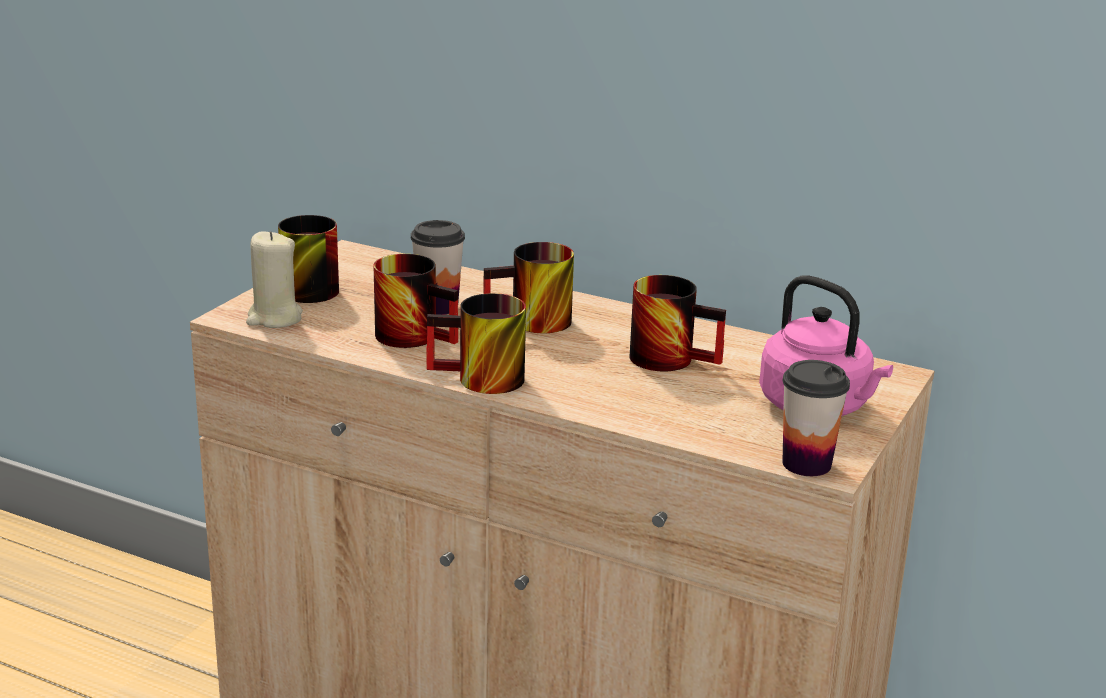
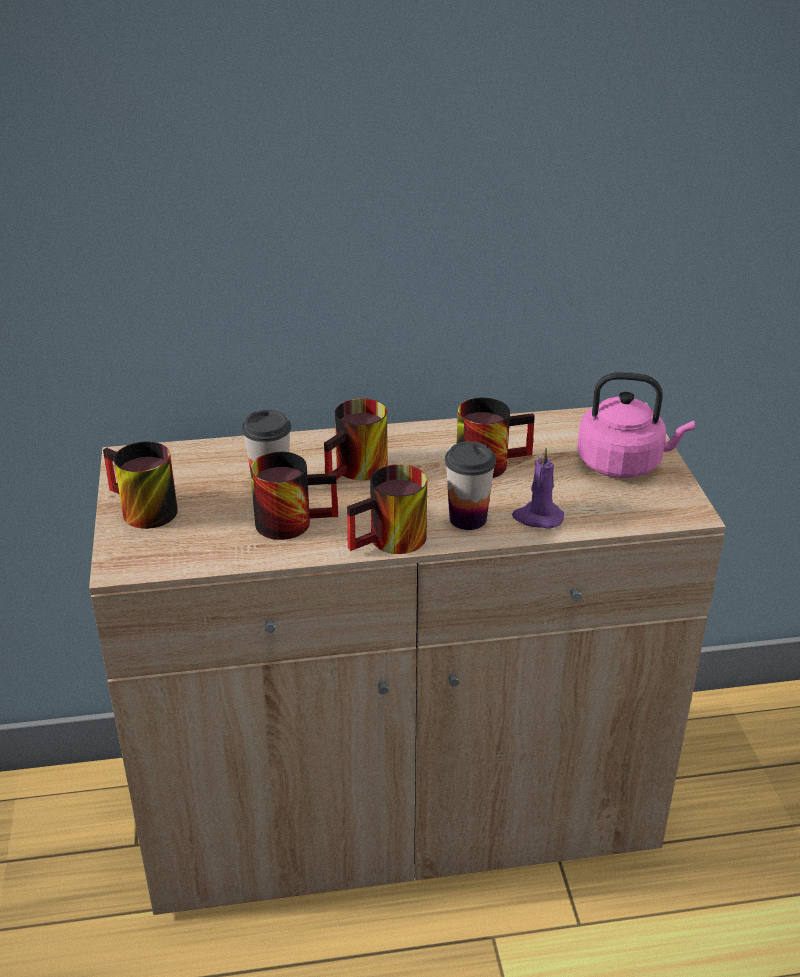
camera: 35 degrees left, 10 degrees up
(274, 318) = (158, 553): beige candle -> none
(651, 413) = (537, 517): none -> purple candle
(806, 464) = (675, 515): cup -> cup (468, 518)

